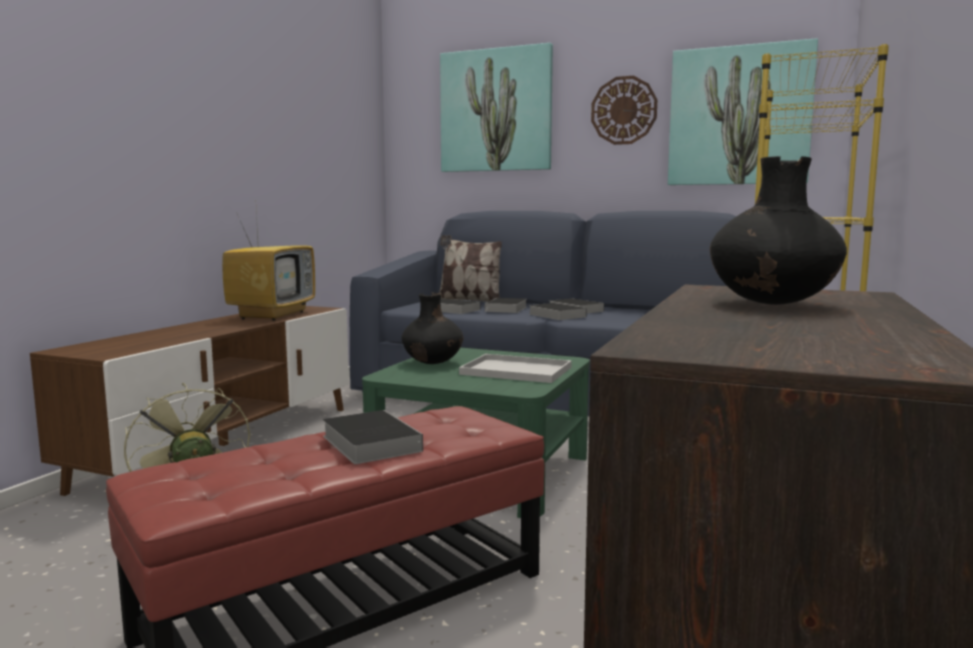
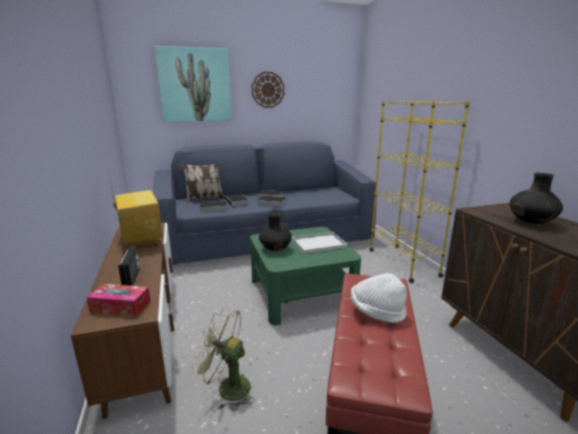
camera: 40 degrees left, 10 degrees up
(109, 347) = (120, 306): none -> tissue box
(179, 334) = (132, 277): none -> radio
(369, 442) = (376, 312): book -> white hat
(739, 116) = (319, 96): picture -> none

